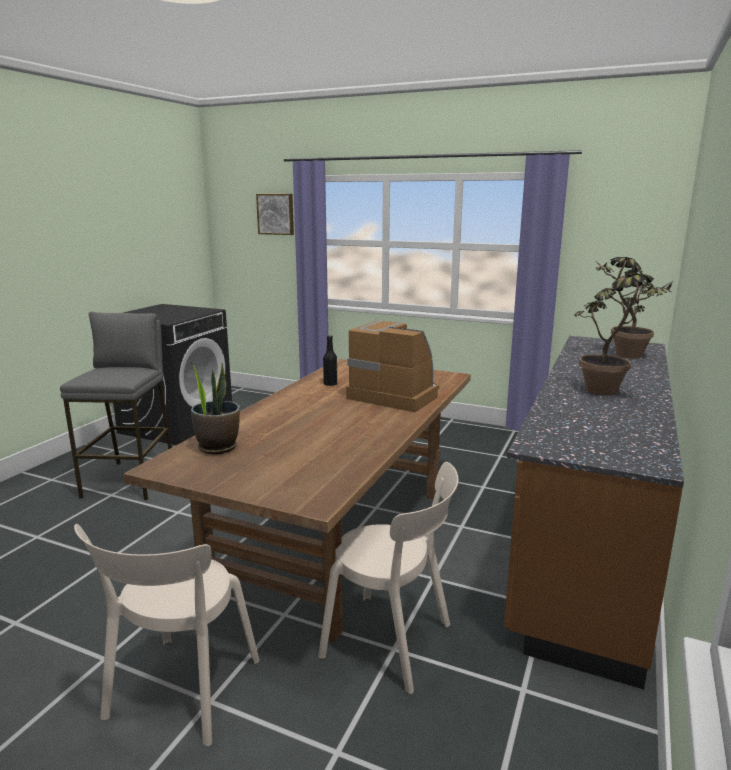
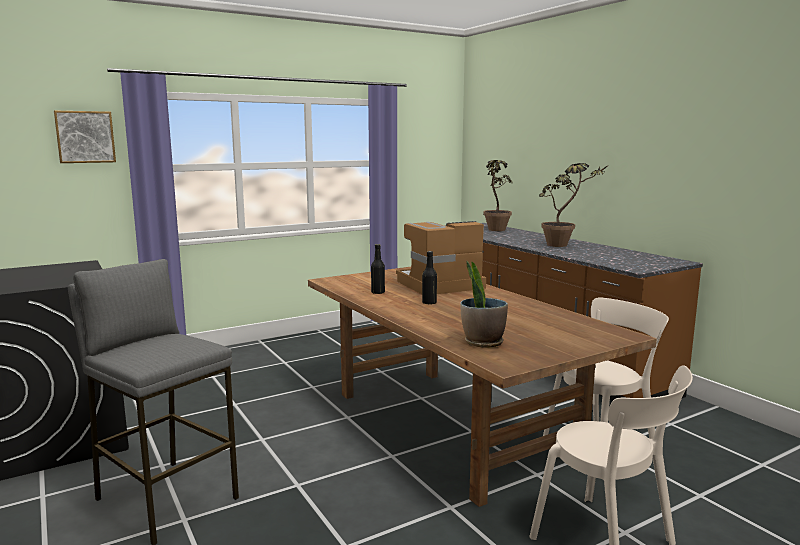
camera: 55 degrees left, 5 degrees down
(323, 405) = (429, 303): none -> black bottle

